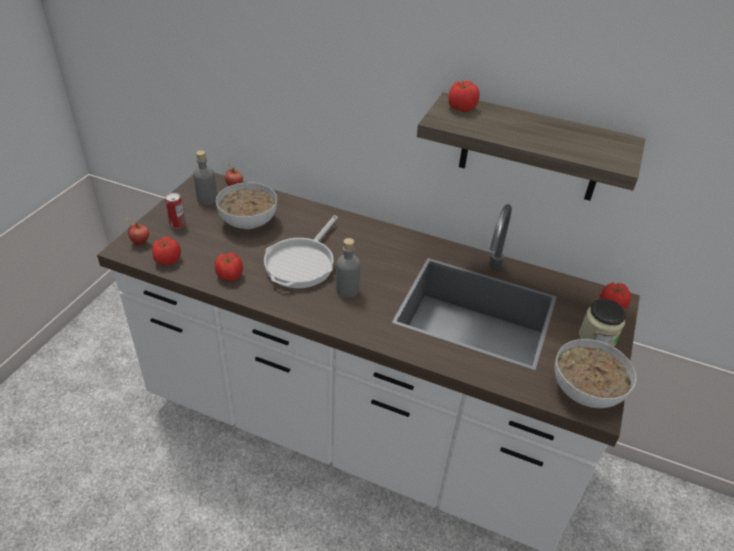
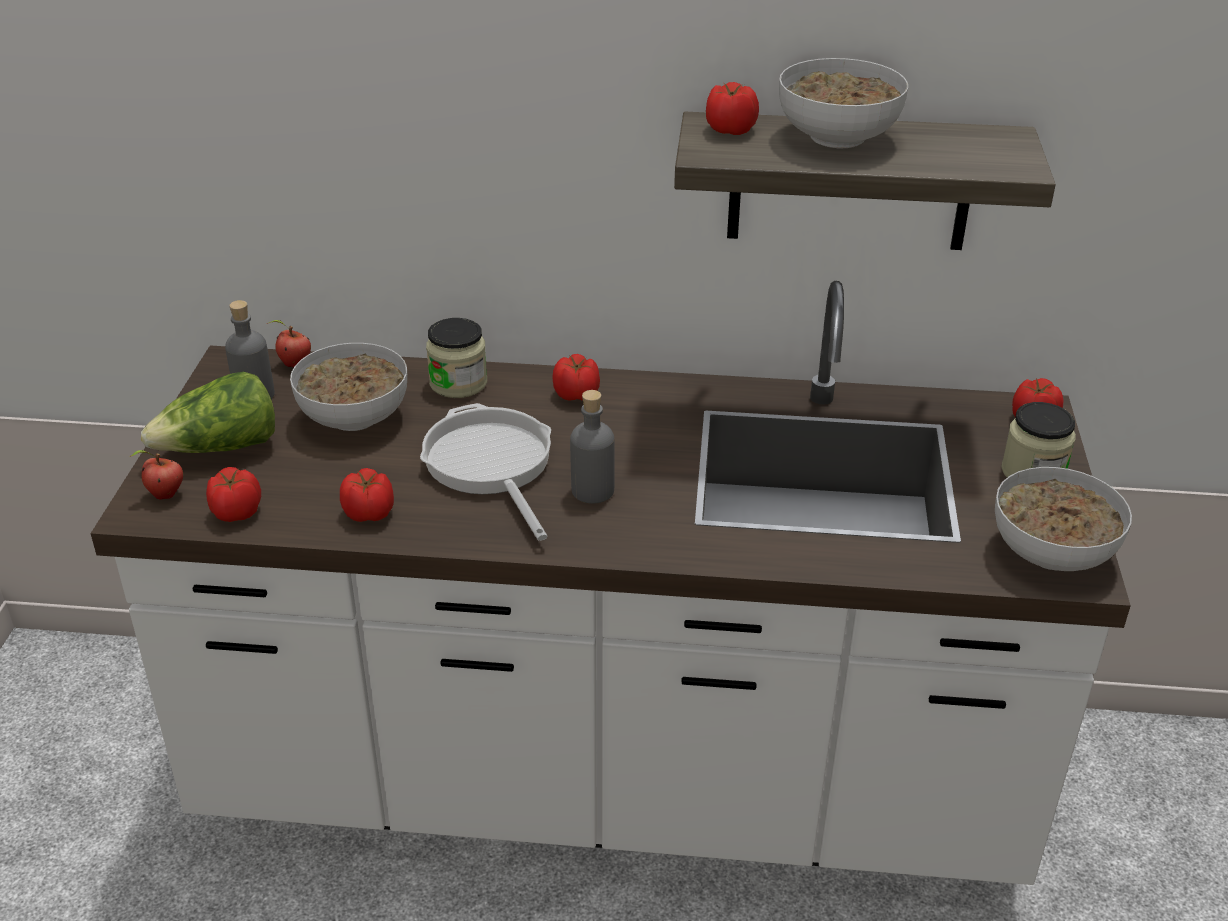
camera: 15 degrees left, 5 degrees down
(177, 224) = (221, 448): can -> lettuce
(302, 263) = (490, 465): frying pan -> frying pan turned 150 degrees clockwise
(308, 214) = (458, 383): none -> jar
(365, 234) = (577, 395): none -> tomato
(521, 123) = (837, 137): none -> bowl

